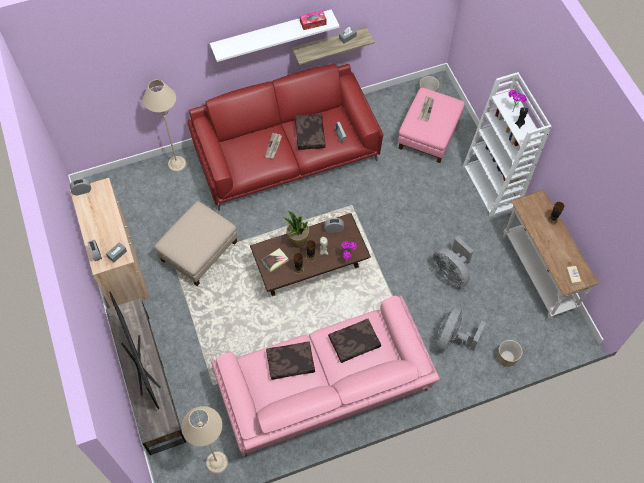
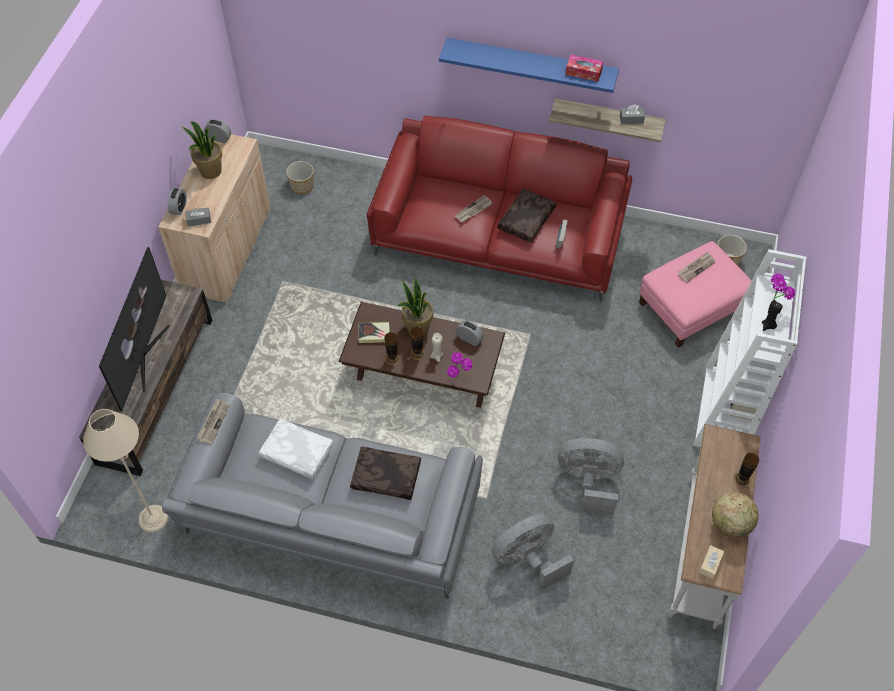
camera: 35 degrees right, 5 degrees down
(96, 217) = (210, 171): none -> potted plant
(177, 164) = (370, 182): beige floor lamp -> none
(199, 250) = (319, 285): beige ottoman -> none
(230, 377) = (213, 422): none -> newspaper
(271, 33) = (531, 64): white shelf -> blue shelf
(290, 363) = (296, 453): brown pillow -> white pillow
(324, 390) = (329, 518): pink sofa -> grey sofa
(451, 273) = (588, 482): grey fan -> grey fan turned 105 degrees clockwise
(507, 357) = (578, 626): planter -> planter (302, 186)
(565, 249) = (730, 524): none -> globe

